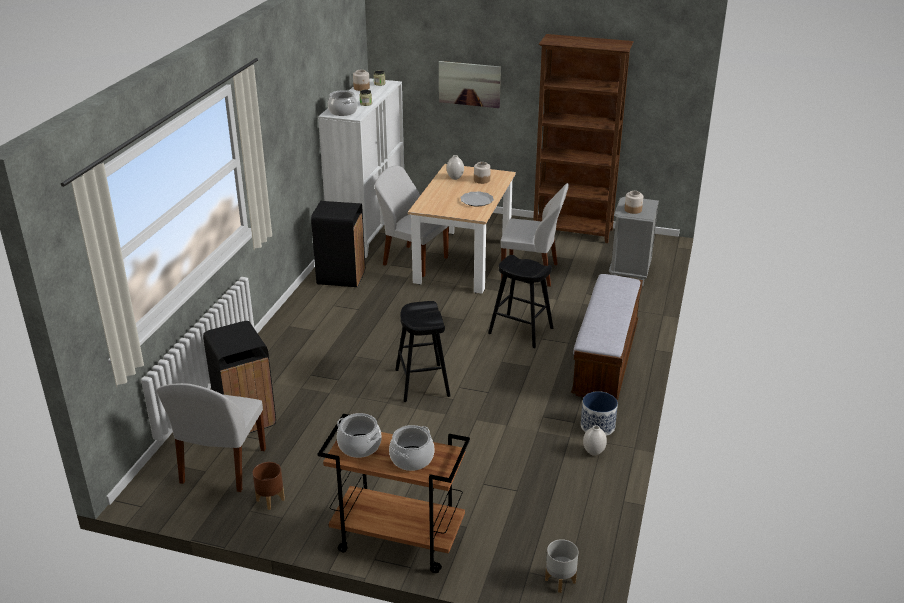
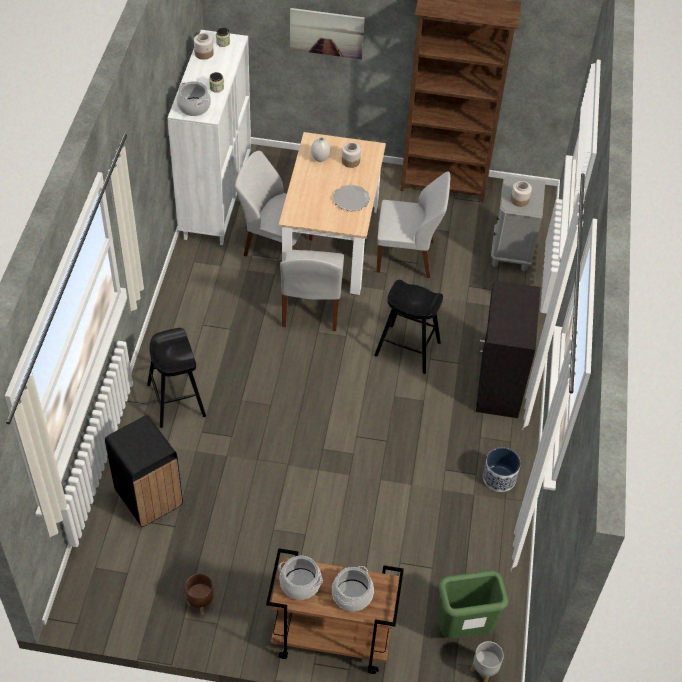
camera: 10 degrees left, 20 degrees up
(222, 468) = (143, 567): white chair -> white chair (311, 309)
(341, 277) = (201, 279): black trash can -> none
(422, 383) = (318, 433): black stool -> black stool (176, 400)
(543, 542) = (464, 628): none -> green trash can
(594, 452) = (499, 512): white vase -> none
(605, 359) = (498, 384): bench -> black cabinet

